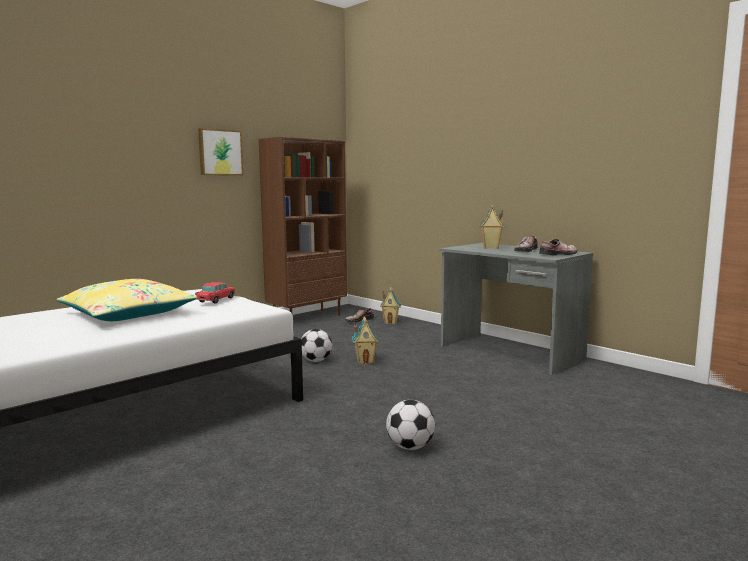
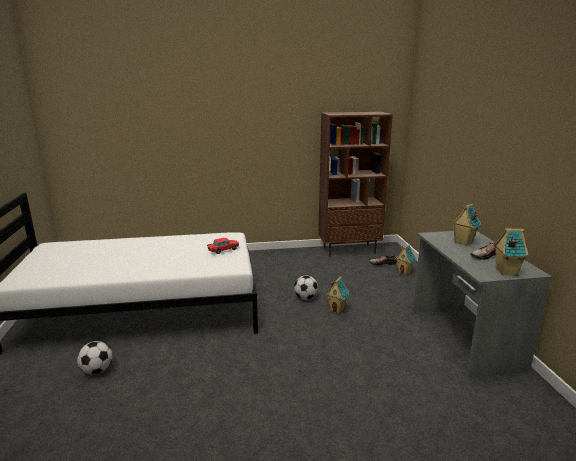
camera: 35 degrees right, 10 degrees up
(128, 314) = (165, 253): yellow pillow -> none
(220, 152) = (289, 124): picture -> none
(410, 447) = (270, 403): football -> football (97, 371)
(559, 254) = (505, 272): shoe -> toy house

